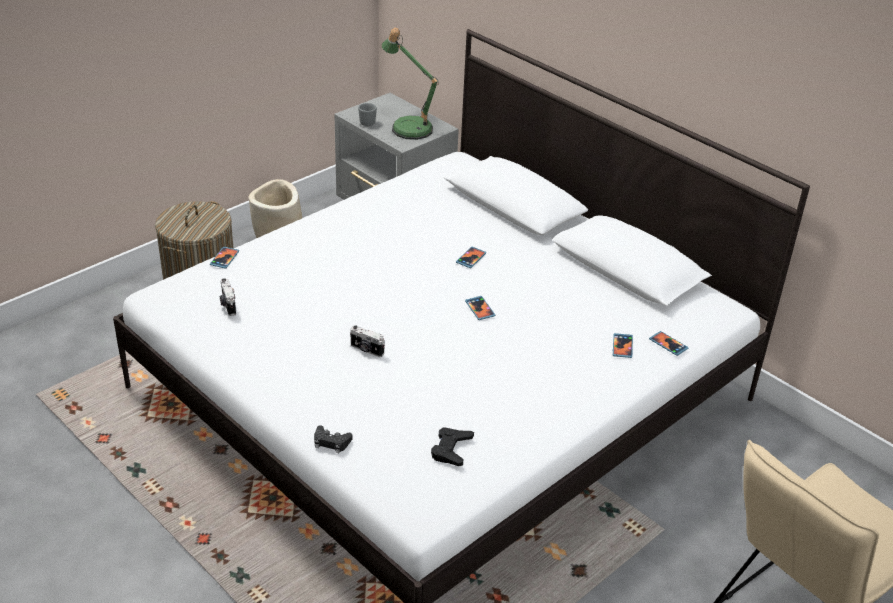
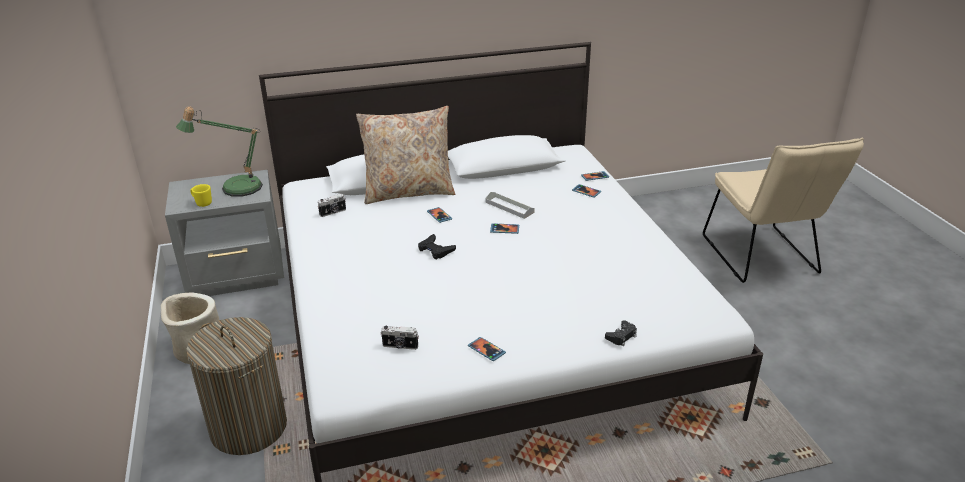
camera: 60 degrees left, 5 degrees down
(224, 258) = (321, 333): phone -> phone (486, 350)
(366, 350) = (516, 291): camera -> camera (333, 212)
(367, 122) = (202, 203): grey mug -> yellow mug
(451, 449) = (656, 285): black game controller -> black game controller (435, 250)
(502, 224) = (409, 192): none -> beige pillow
(531, 299) = (509, 207): none -> grey tray

